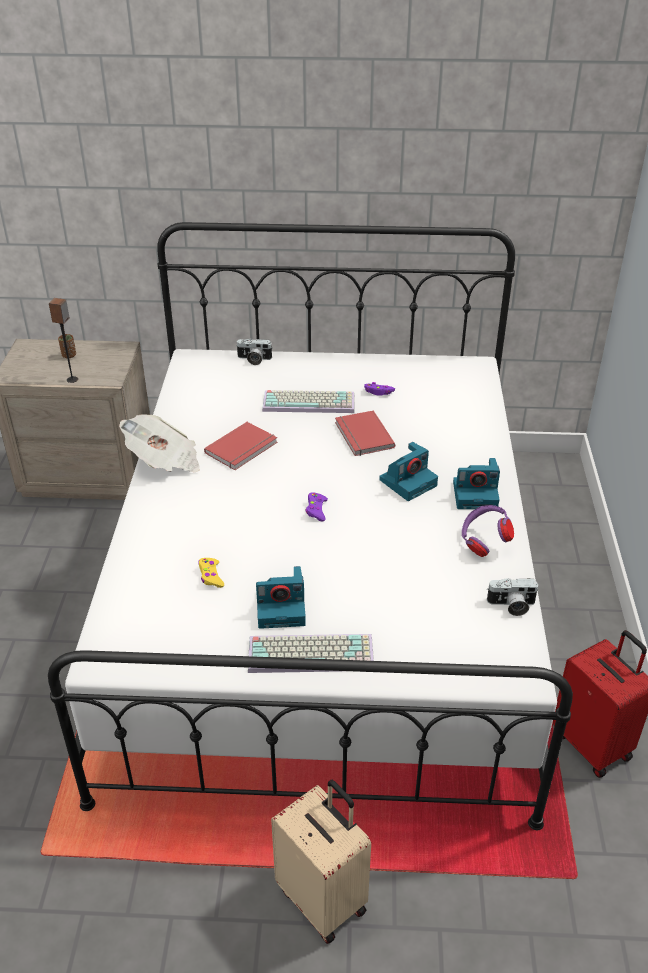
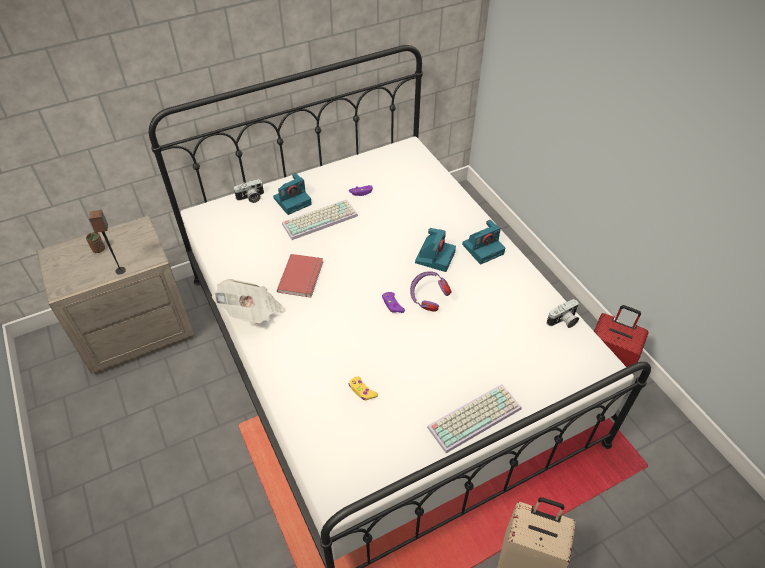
camera: 30 degrees left, 10 degrees up
(282, 608) = (429, 392): camera -> camera (293, 201)
(362, 436) = (377, 232): red book -> none
(483, 542) = (514, 282): purple headphones -> purple headphones (428, 299)

